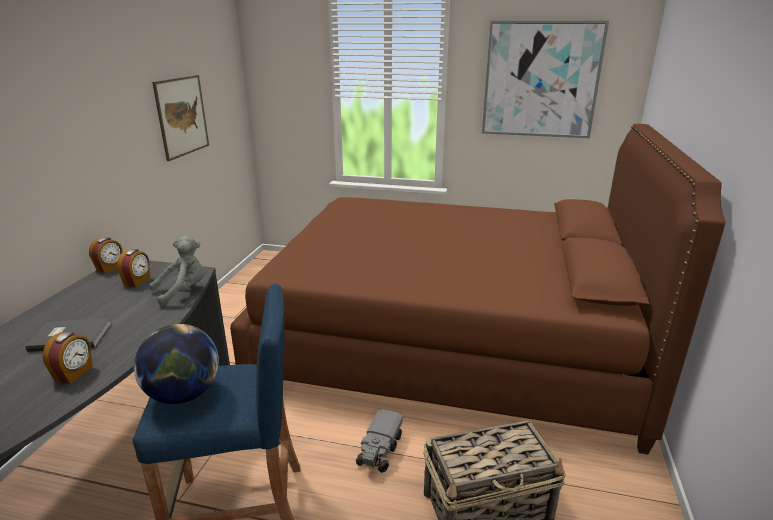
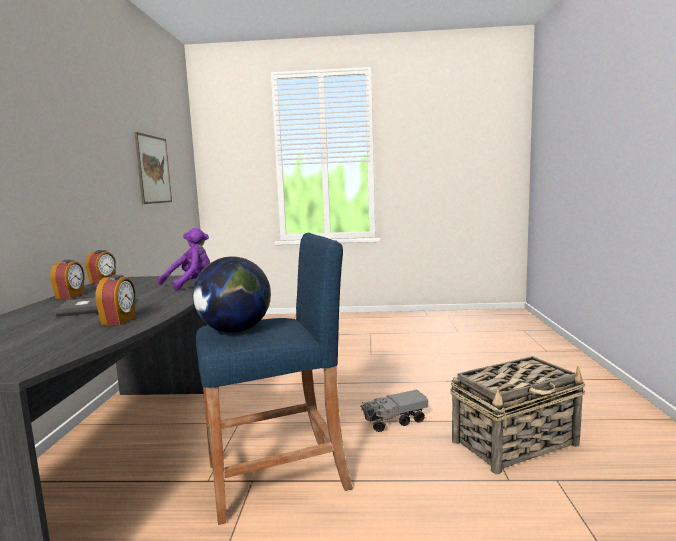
camera: 10 degrees left, 15 degrees down
(137, 281) = (138, 284): alarm clock -> alarm clock (71, 296)
(183, 291) = (191, 284): grey plush toy -> purple plush toy
(380, 450) = (394, 421): toy truck -> toy truck turned 60 degrees clockwise
(448, 339) = (414, 350): brown bed -> none
(541, 80) = (449, 140): picture -> none

